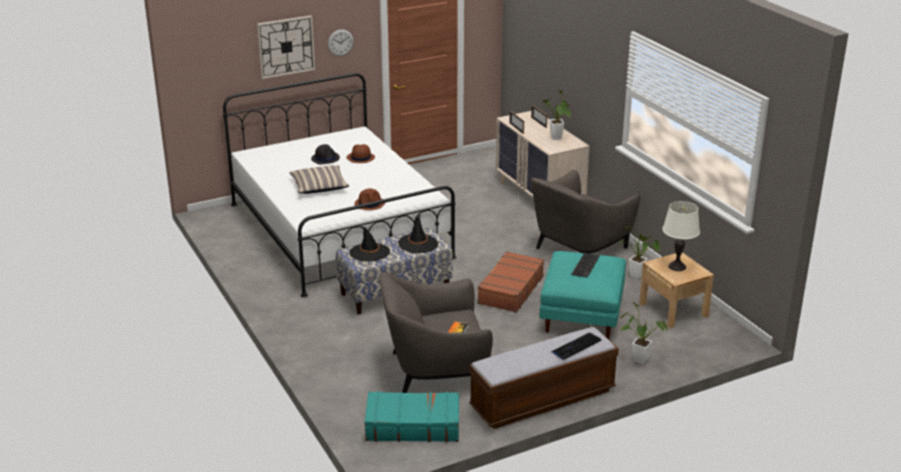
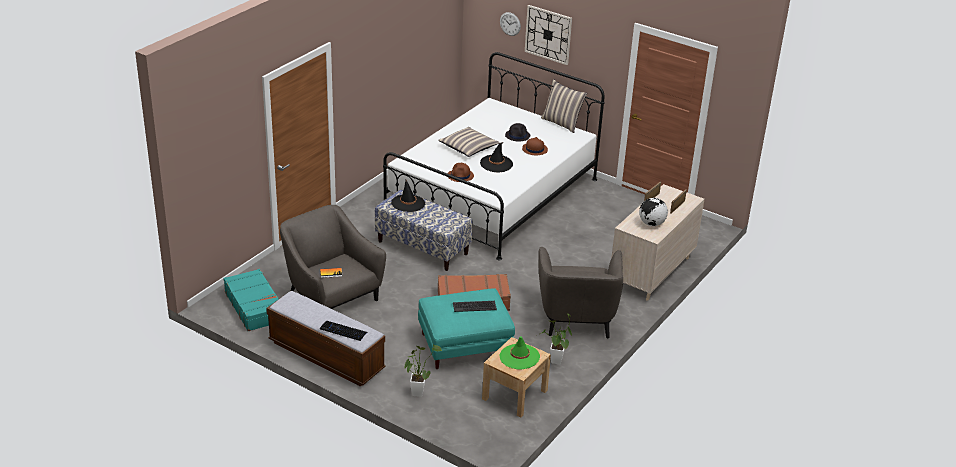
camera: 60 degrees right, 5 degrees up
(327, 134) = (562, 123): none -> pillow
(340, 42) = (593, 52): wall clock -> wall clock (510, 24)
(418, 244) = (440, 220): black hat -> black hat (496, 164)
(556, 139) = (651, 224): potted plant -> globe
(579, 247) = (577, 317): grey armchair -> grey armchair turned 105 degrees counterclockwise
(677, 266) = (519, 357): white table lamp -> green hat

